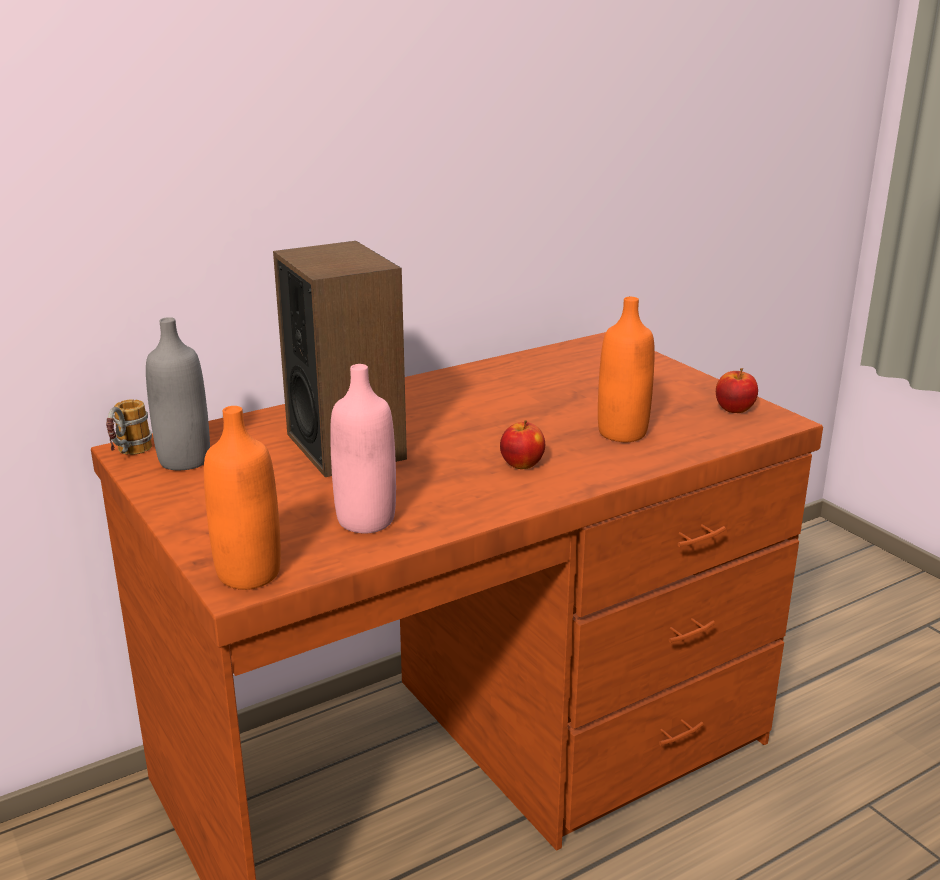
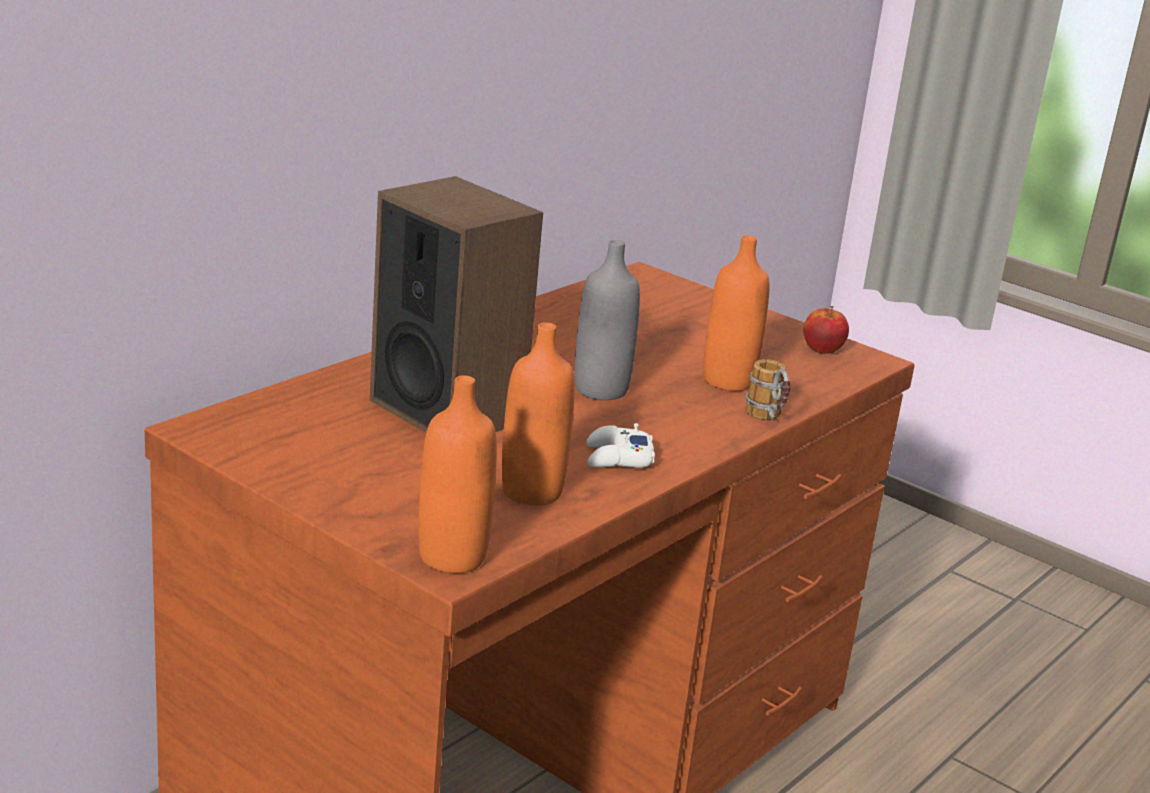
camera: 20 degrees left, 0 degrees up
(129, 454) = (201, 434): mug -> mug (768, 419)
(184, 460) = (274, 437): grey bottle -> grey bottle (600, 390)
(366, 520) = (532, 492): pink bottle -> orange bottle
(468, 495) = (618, 458): none -> white game controller
(522, 464) = (649, 421): apple -> none

